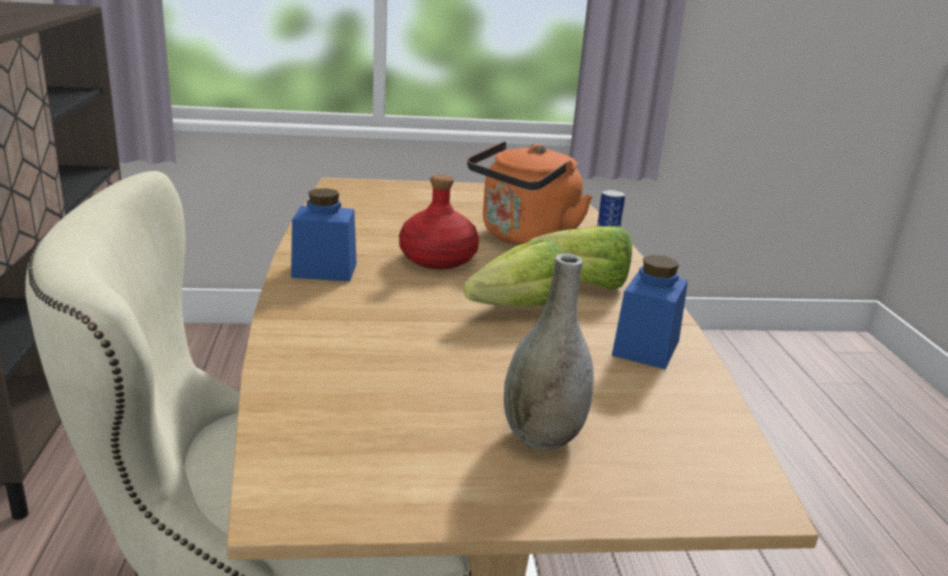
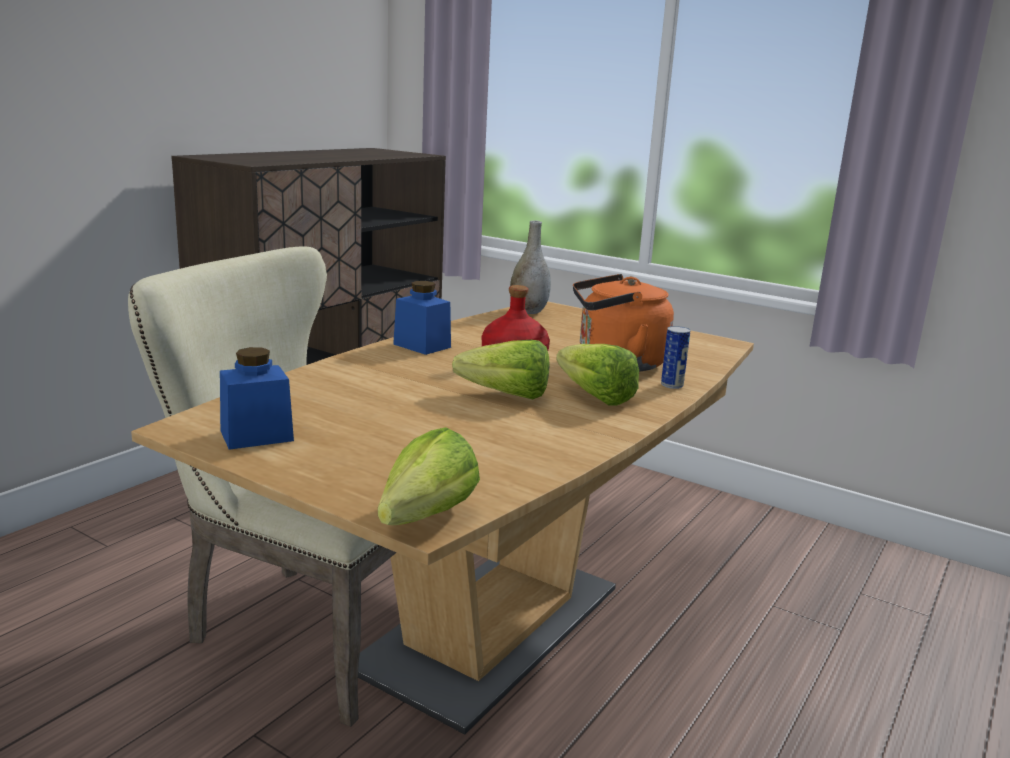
camera: 40 degrees right, 5 degrees down
(542, 437) = (366, 451): grey vase -> grey vase (528, 311)
(646, 348) = (551, 440): blue jar -> blue jar (256, 436)
(747, 503) = (417, 522): none -> lettuce

